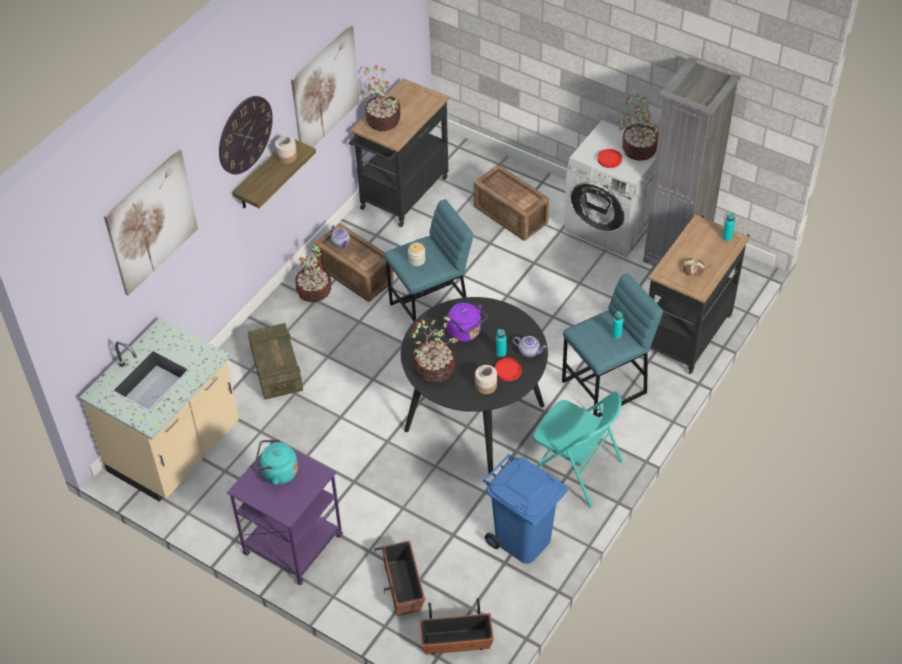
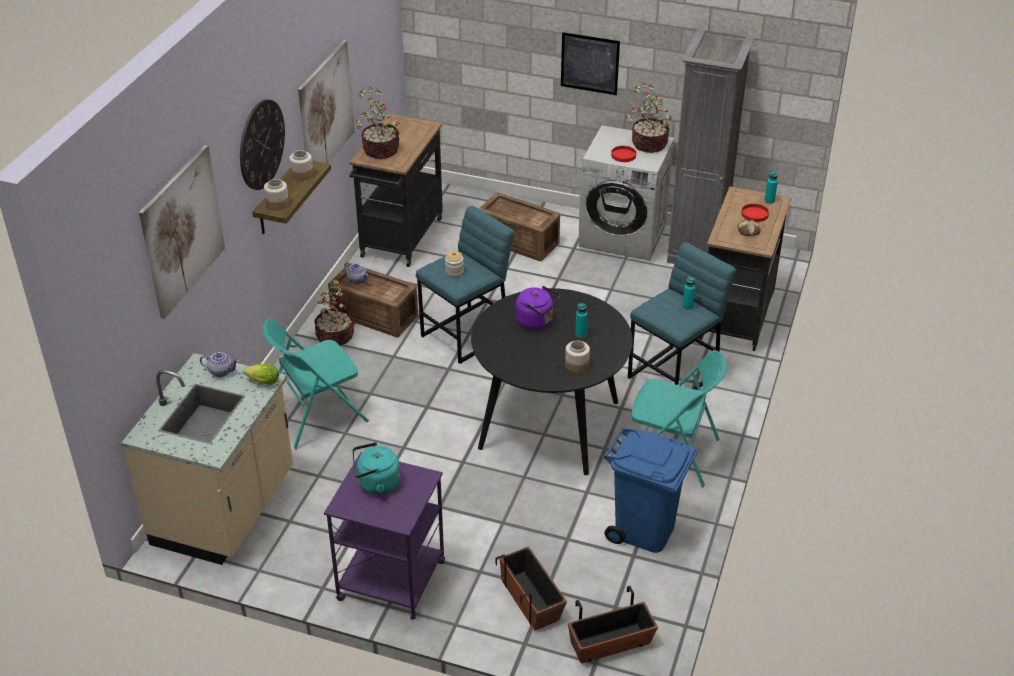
camera: 15 degrees left, 10 degrees down
(207, 357) = (261, 381): none -> lettuce
(256, 187) = (277, 204): none -> jar
(276, 369) = (317, 414): crate -> turquoise chair
(435, 368) = (516, 358): potted plant -> none
(508, 370) = (595, 348): red plate -> red plate (755, 214)
(529, 351) = (609, 328): teapot -> teapot (221, 371)
(593, 63) = (590, 63): none -> picture

